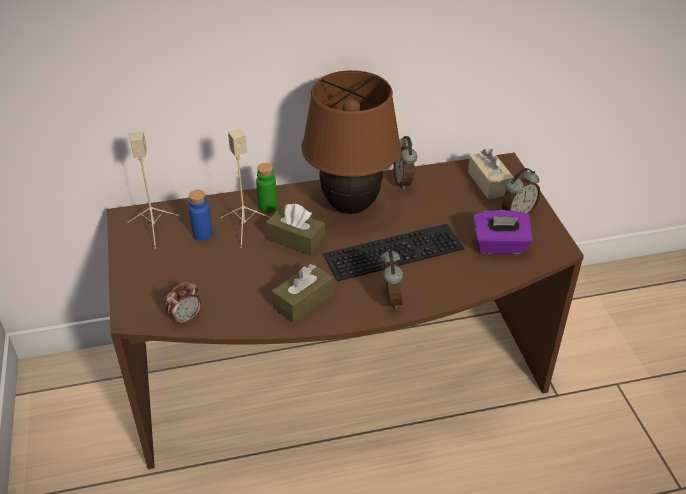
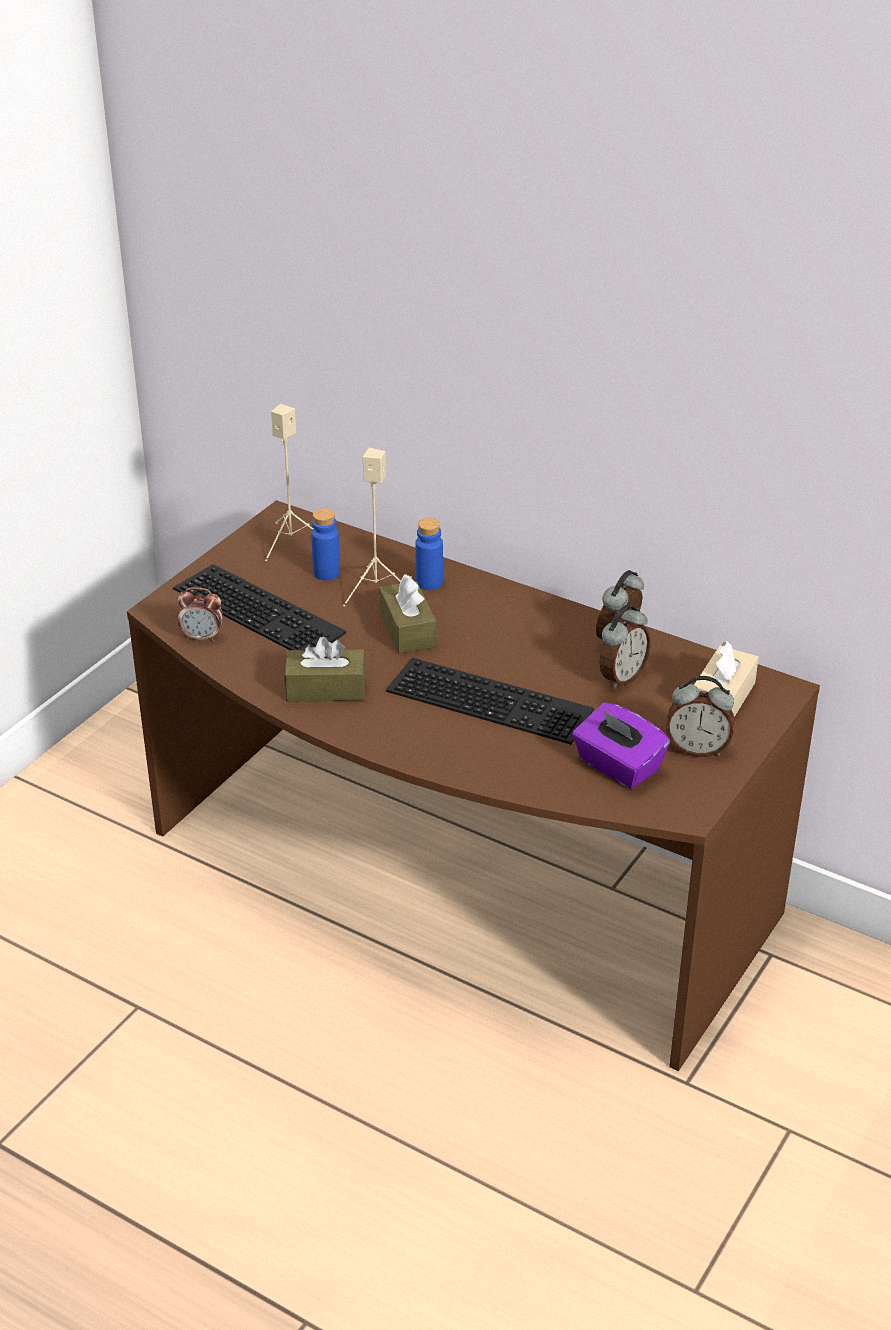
camera: 45 degrees right, 5 degrees down
(197, 278) = (262, 610): none -> keyboard
(268, 207) = (429, 582): green bottle -> blue bottle
(350, 206) = (516, 631): brown table lamp -> none
(390, 299) = (411, 740): alarm clock -> alarm clock (621, 677)

